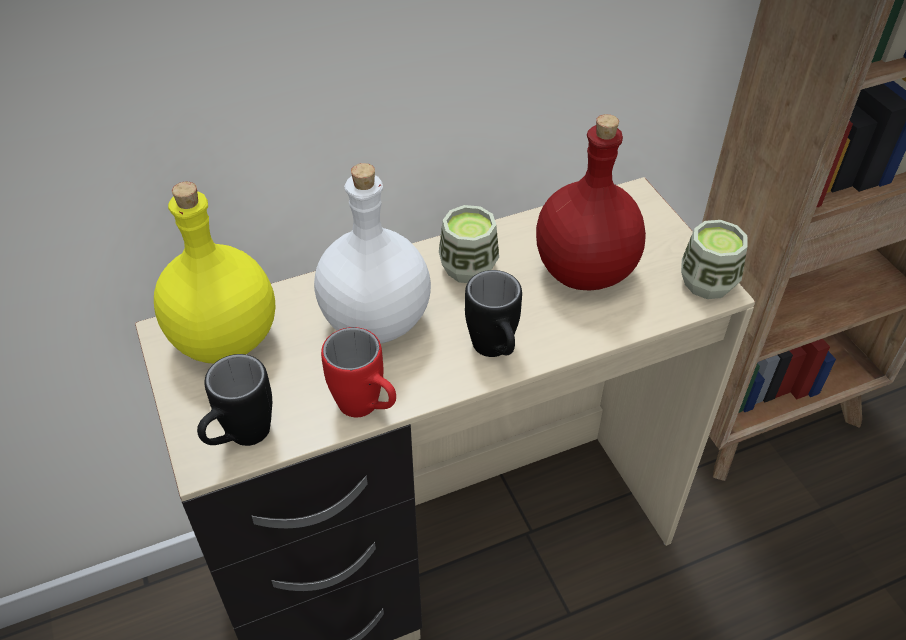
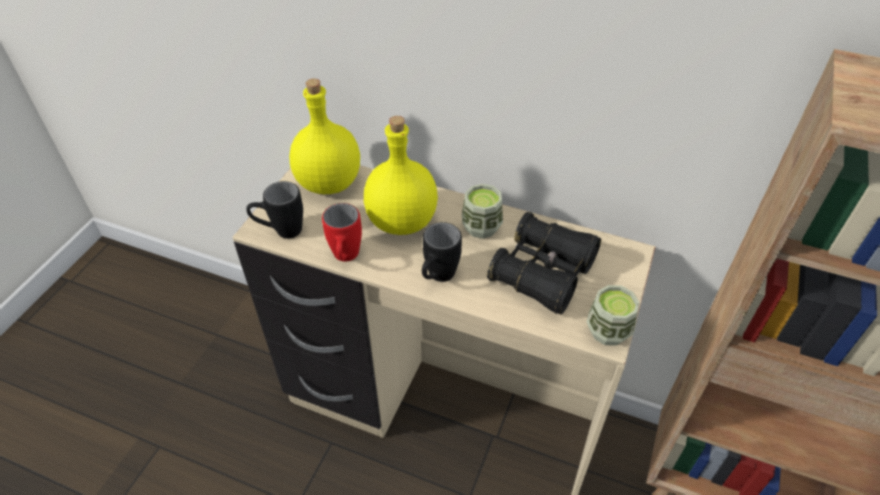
camera: 45 degrees right, 0 degrees up
(378, 321) = (403, 222): white bottle -> yellow bottle
(586, 271) = (543, 273): red bottle -> black binoculars

